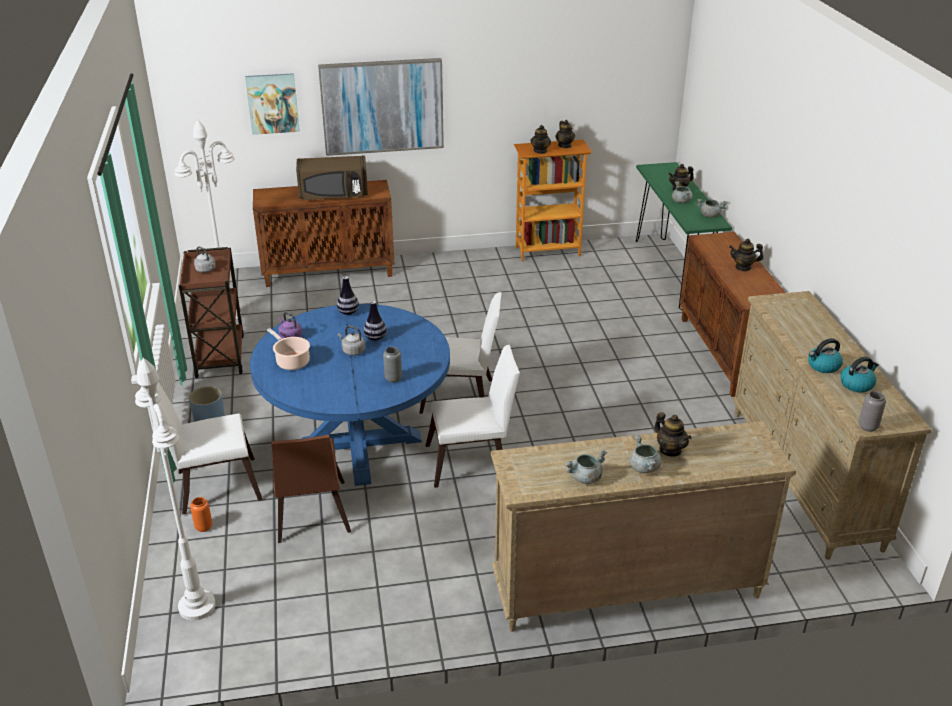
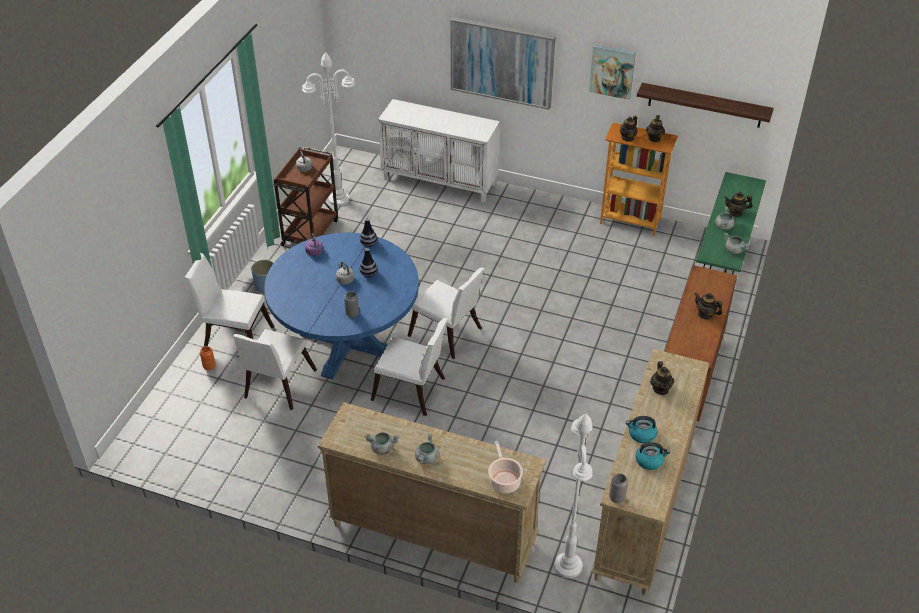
camera: 30 degrees right, 10 degrees up
(196, 606) = (169, 420): white floor lamp -> white floor lamp (568, 565)
(272, 103) = (414, 37): picture -> picture (612, 71)
(291, 361) = (299, 273): cooking pot -> cooking pot (504, 480)
(311, 516) = (277, 387): brown chair -> white chair
(329, 272) = (440, 181): brown cabinet -> white cabinet
(333, 195) = (446, 124): brown microwave -> none
(606, 97) = (705, 105): none -> shelf
(670, 450) = (457, 453): teapot -> teapot (660, 389)

